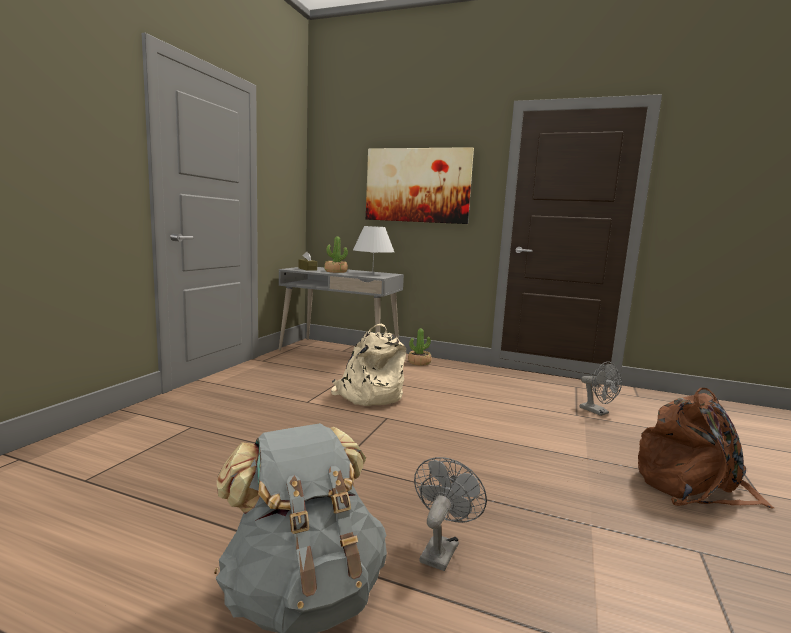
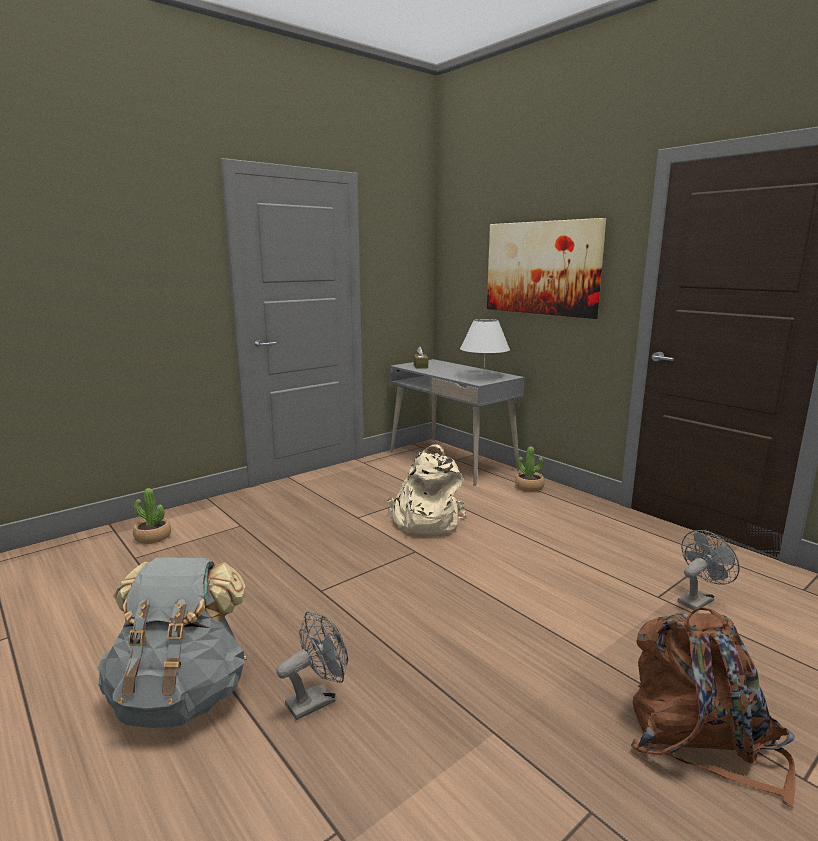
camera: 30 degrees right, 5 degrees up
(335, 271) = (445, 371): potted plant -> potted plant (153, 537)
(598, 412) = (698, 599): grey fan -> grey fan turned 120 degrees counterclockwise

